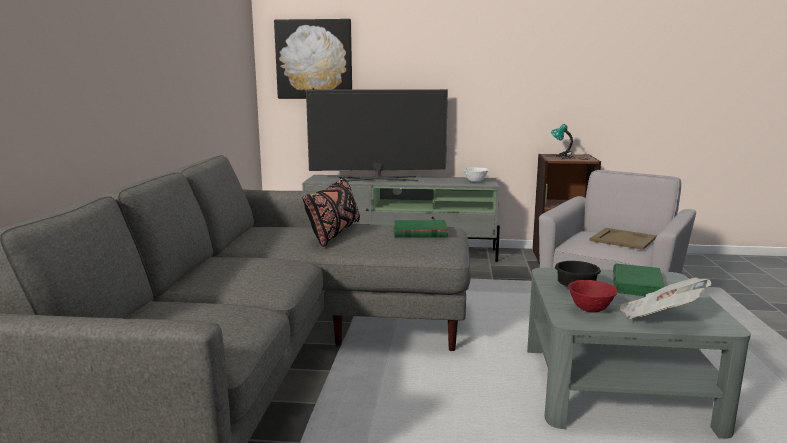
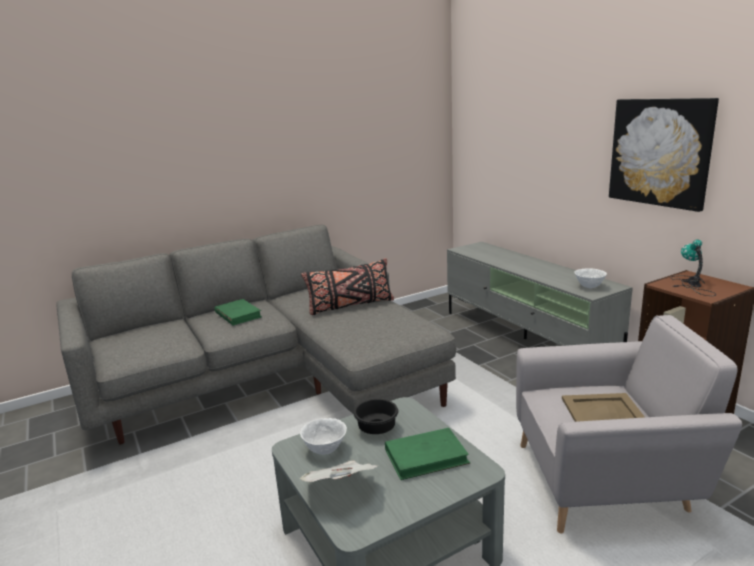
camera: 55 degrees right, 5 degrees up
(314, 59) = (487, 132): picture -> picture (660, 152)
(378, 179) = (511, 259): television -> none
(419, 232) = (393, 326): green book -> green book (238, 315)
(590, 310) = (325, 450): red bowl -> white bowl

